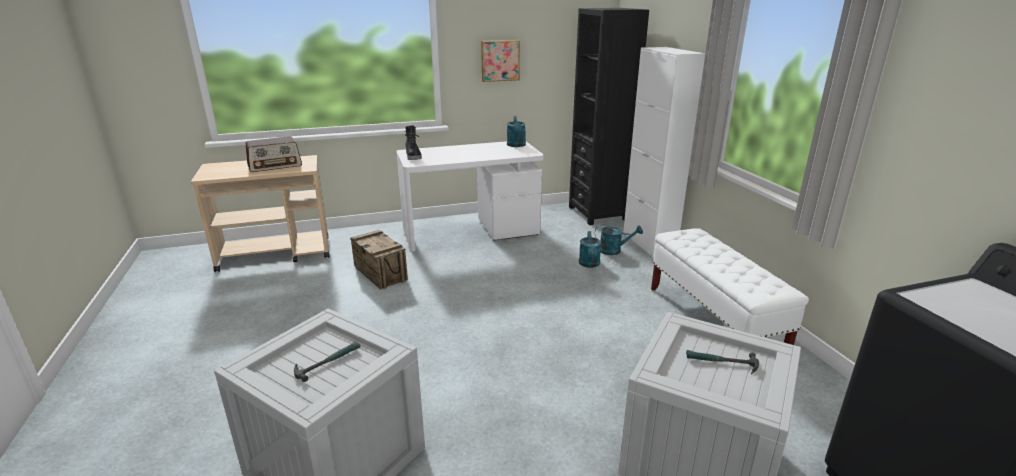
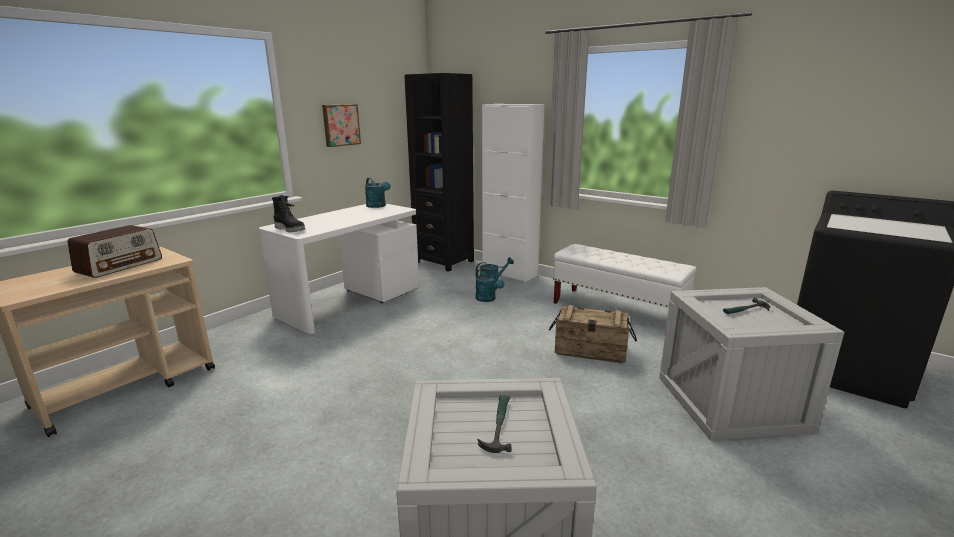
camera: 35 degrees left, 5 degrees down
(381, 273) = (301, 364): crate -> crate (590, 350)

